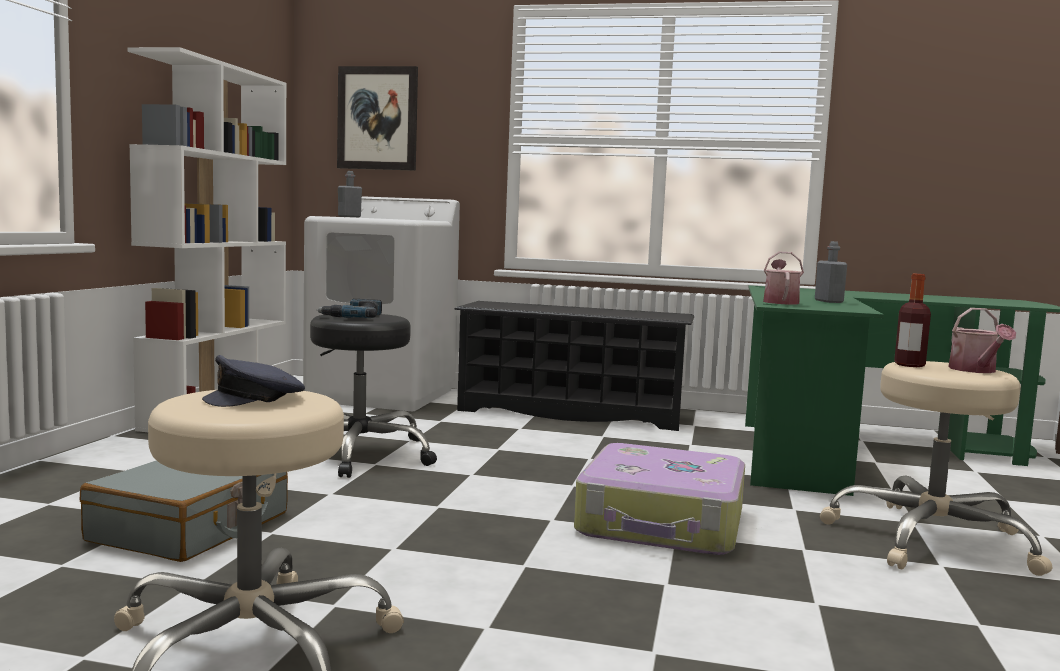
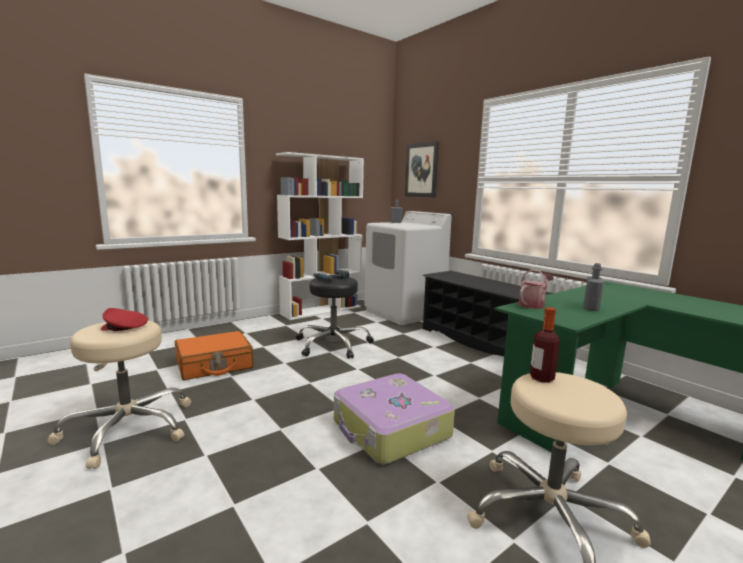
camera: 40 degrees right, 5 degrees up
(191, 528) = (214, 365): grey suitcase -> orange suitcase
(257, 399) = (124, 328): grey cap -> red cap
(975, 370) = (587, 399): watering can -> none

